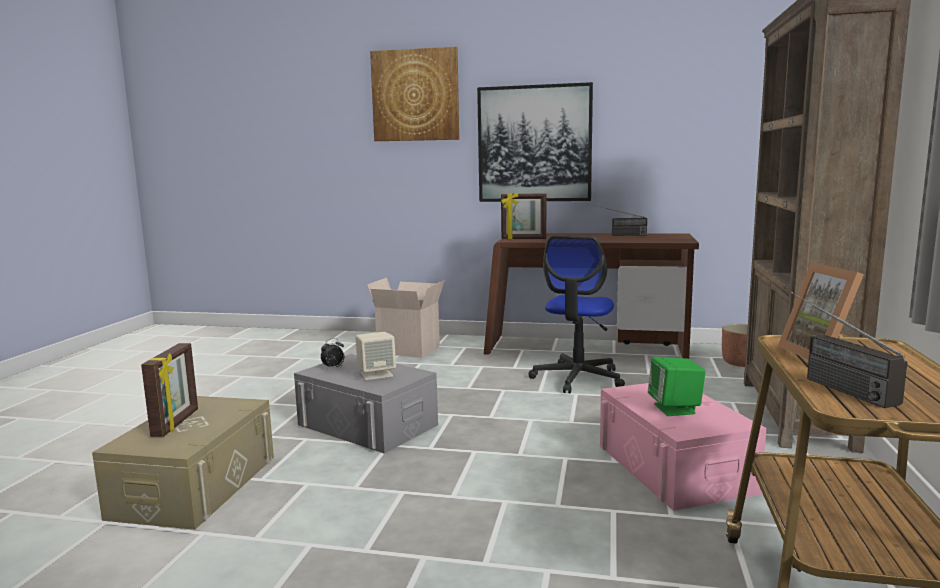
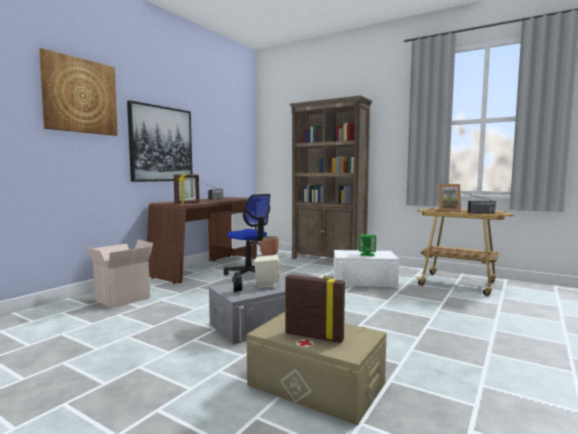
camera: 70 degrees left, 5 degrees down
(674, 468) = (364, 280): pink storage box -> white storage box

